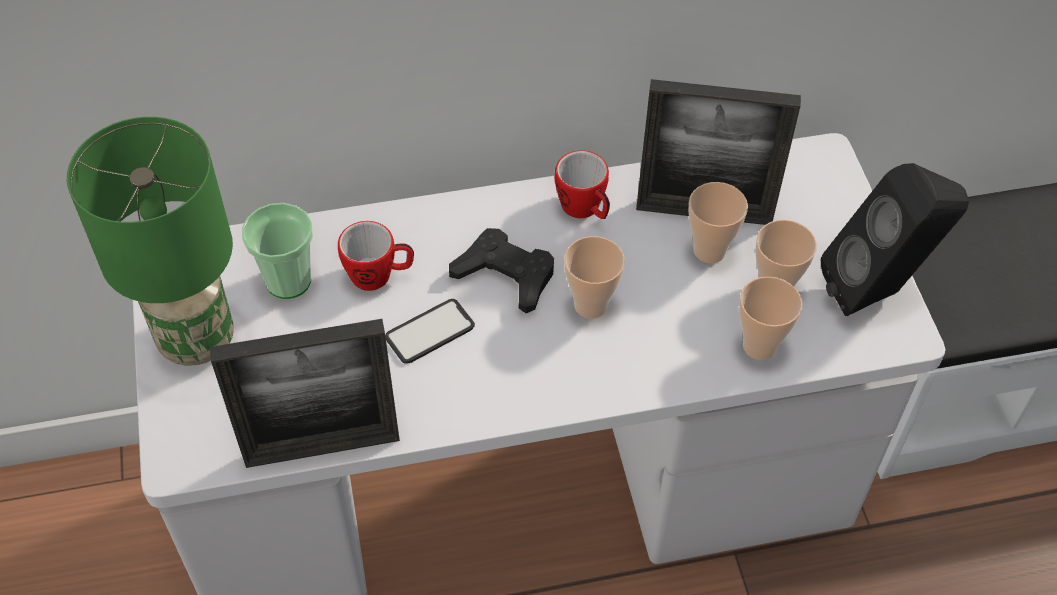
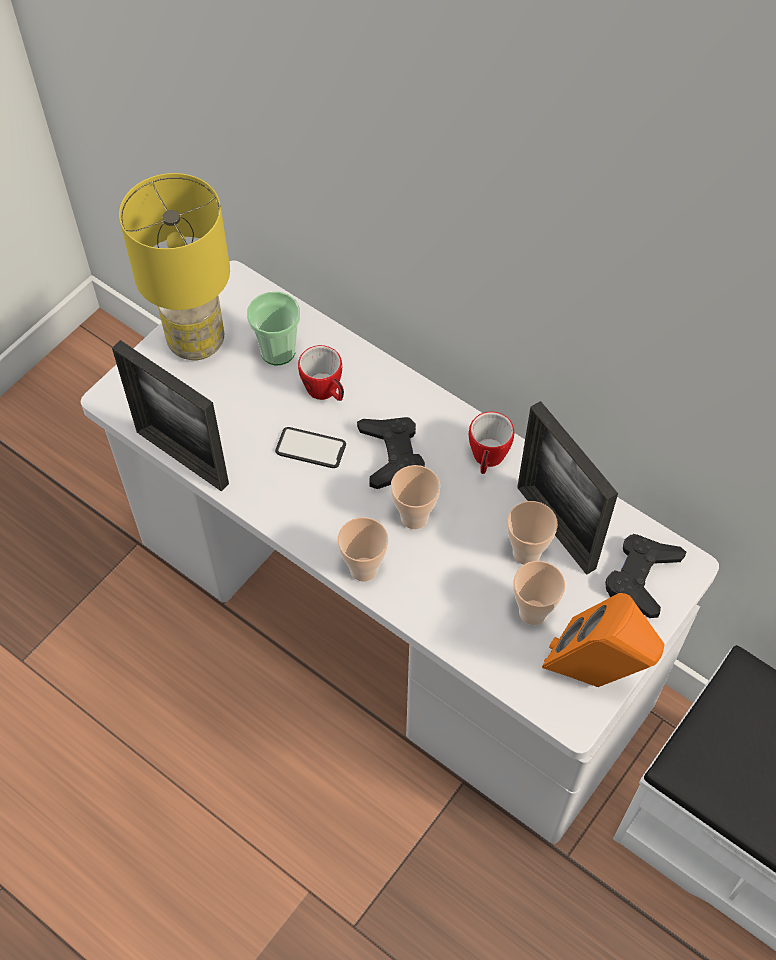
camera: 50 degrees right, 5 degrees up
(198, 339) = (197, 342): green table lamp -> yellow table lamp
(759, 345) = (476, 634): cup -> cup (364, 569)
(809, 191) = (641, 577): none -> black game controller
(877, 291) = (595, 676): black speaker -> orange speaker

